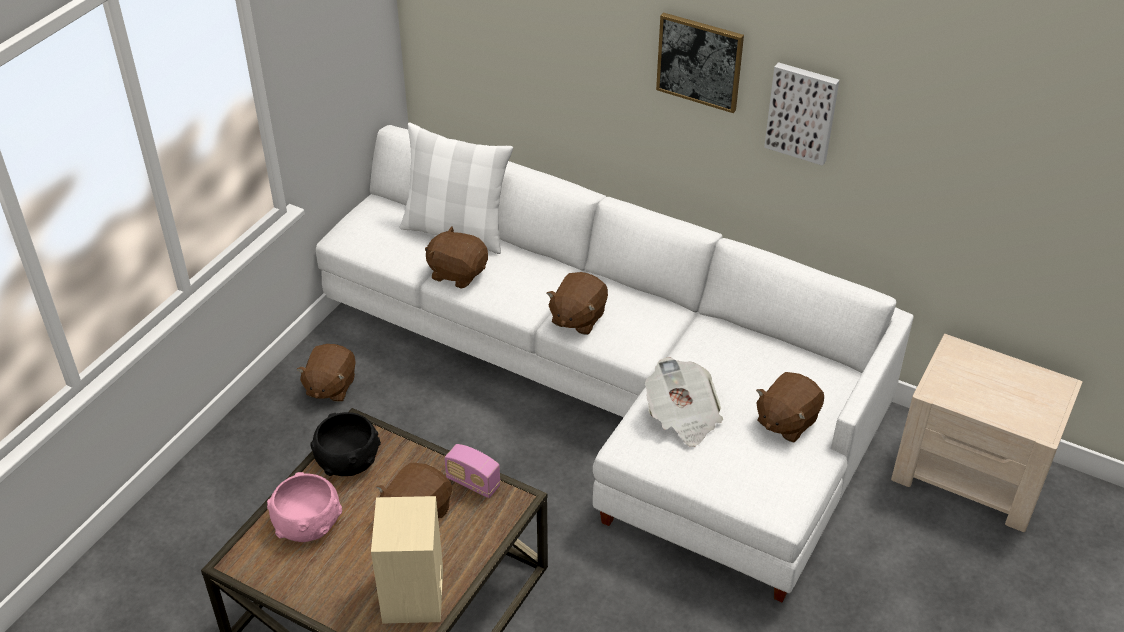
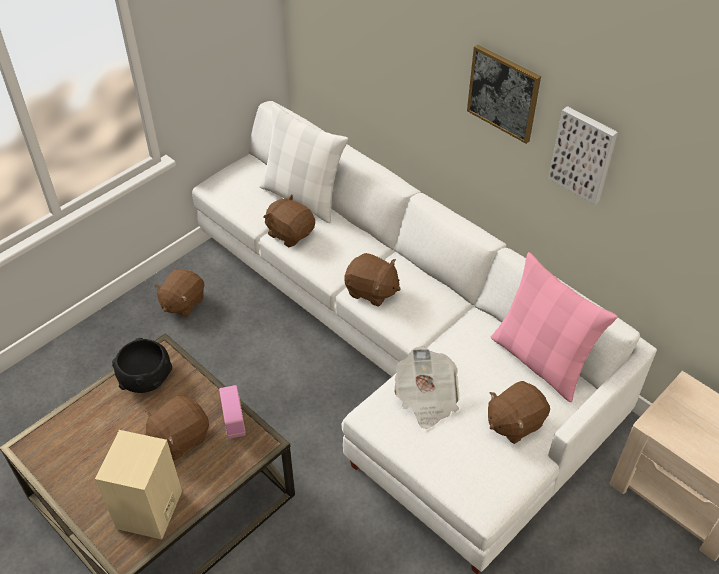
camera: 15 degrees right, 5 degrees up
(306, 520) = (93, 423): pink bowl -> none
(473, 483) = (234, 420): radio -> radio turned 150 degrees counterclockwise
(577, 318) = (371, 291): brown plush toy -> brown plush toy turned 105 degrees counterclockwise
(791, 354) = (540, 360): none -> pink pillow

